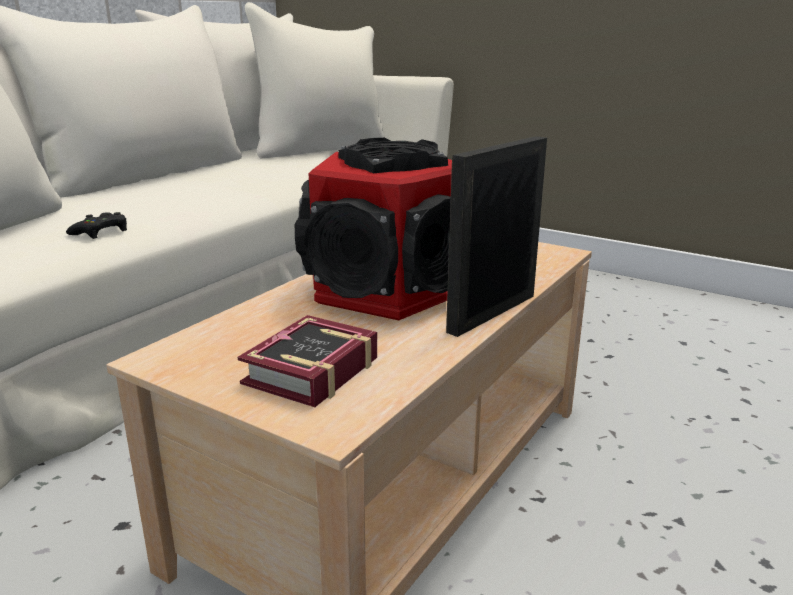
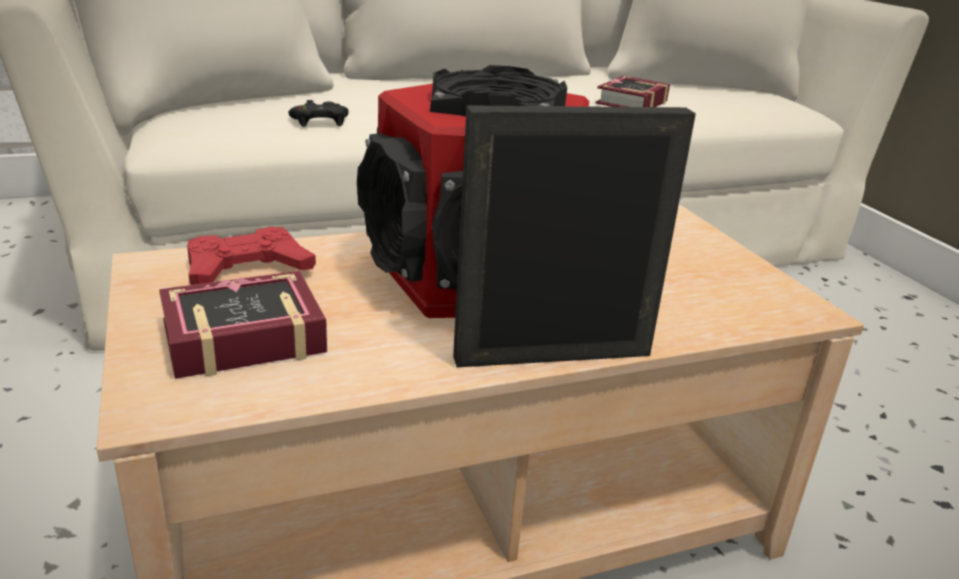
camera: 35 degrees right, 5 degrees up
(234, 336) = (247, 269): none -> red game controller
(300, 170) = (628, 103): none -> book

